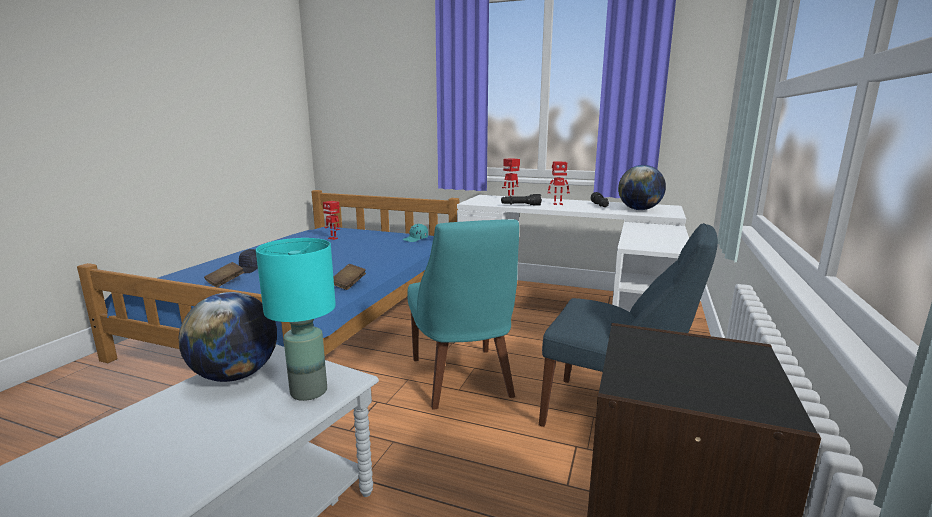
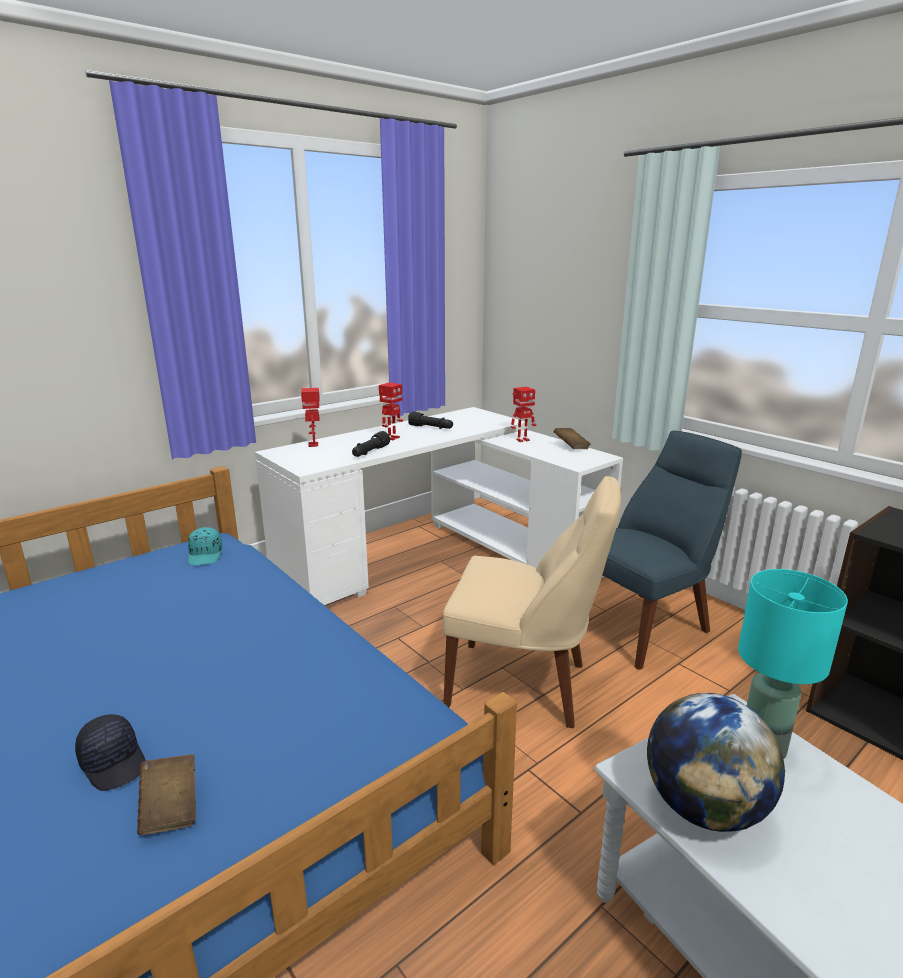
camera: 60 degrees left, 5 degrees up
(333, 238) = (59, 624): toy robot -> toy robot (522, 440)
(348, 284) = (359, 660): brown book -> brown book (571, 447)
(462, 380) = (524, 685): turquoise chair -> beige chair
(639, 209) = (471, 422): globe -> none

